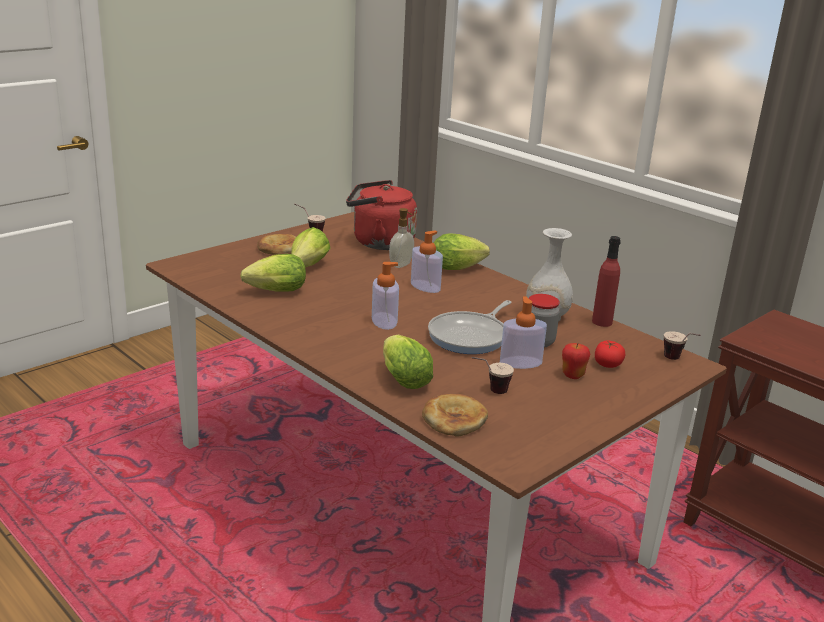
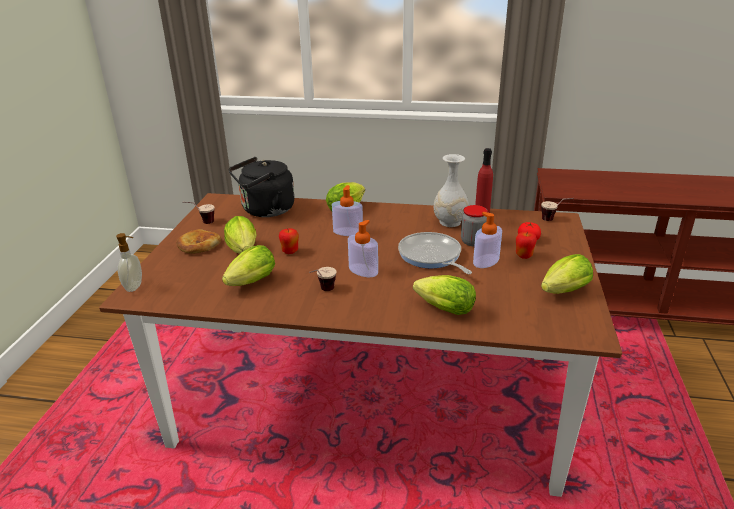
camera: 35 degrees left, 5 degrees up
(345, 282) = (290, 251): none -> apple
(379, 242) = (265, 210): red kettle -> black kettle
(401, 265) = (307, 222): soap dispenser -> soap dispenser (135, 286)
(454, 419) = (515, 322): bread -> none
(470, 336) = (431, 256): frying pan -> frying pan turned 150 degrees clockwise
(489, 391) = (502, 291): cup -> cup (322, 292)
(552, 420) = (562, 292): none -> lettuce

